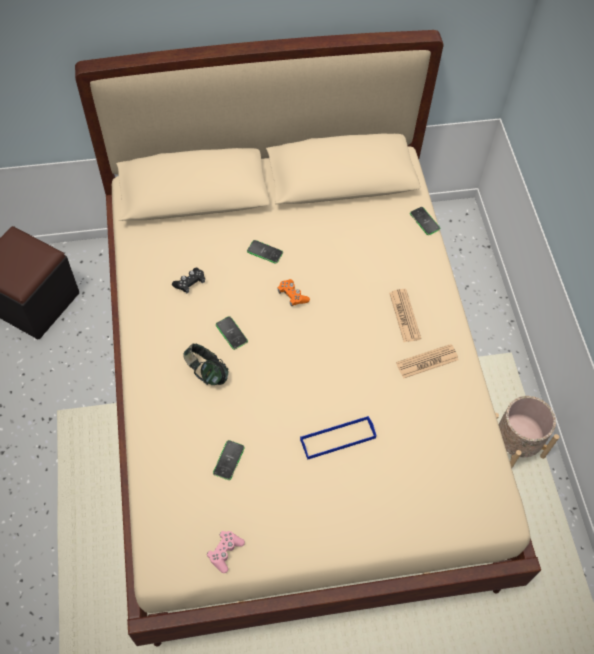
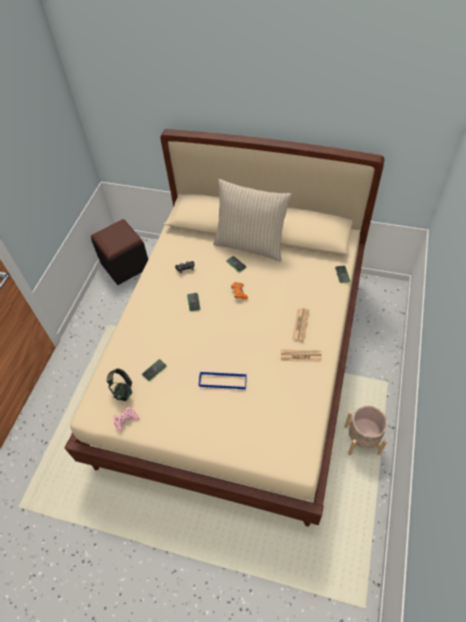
camera: 30 degrees right, 5 degrees down
(206, 372) = (168, 319): headphones -> headphones (122, 390)
(270, 214) = (250, 244): none -> beige pillow

